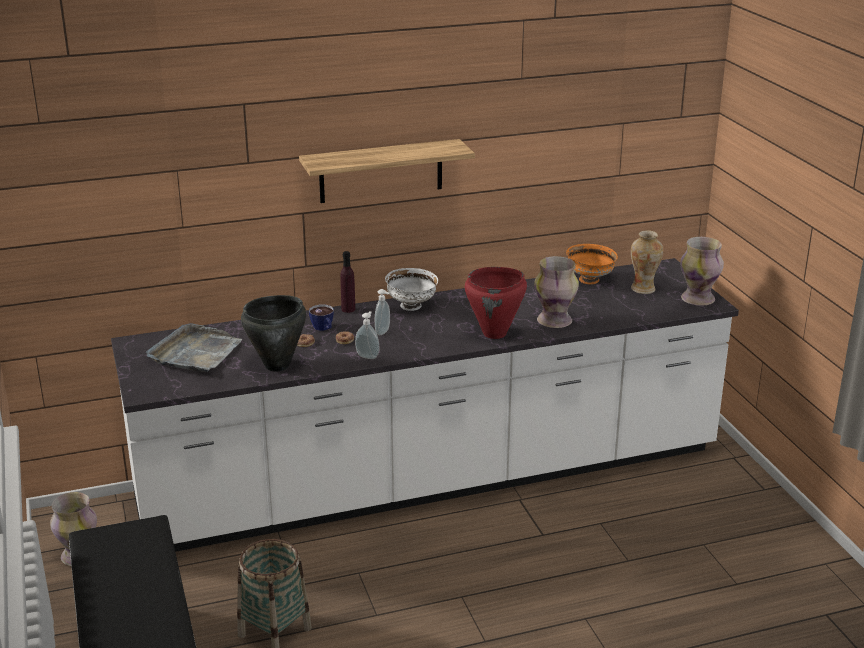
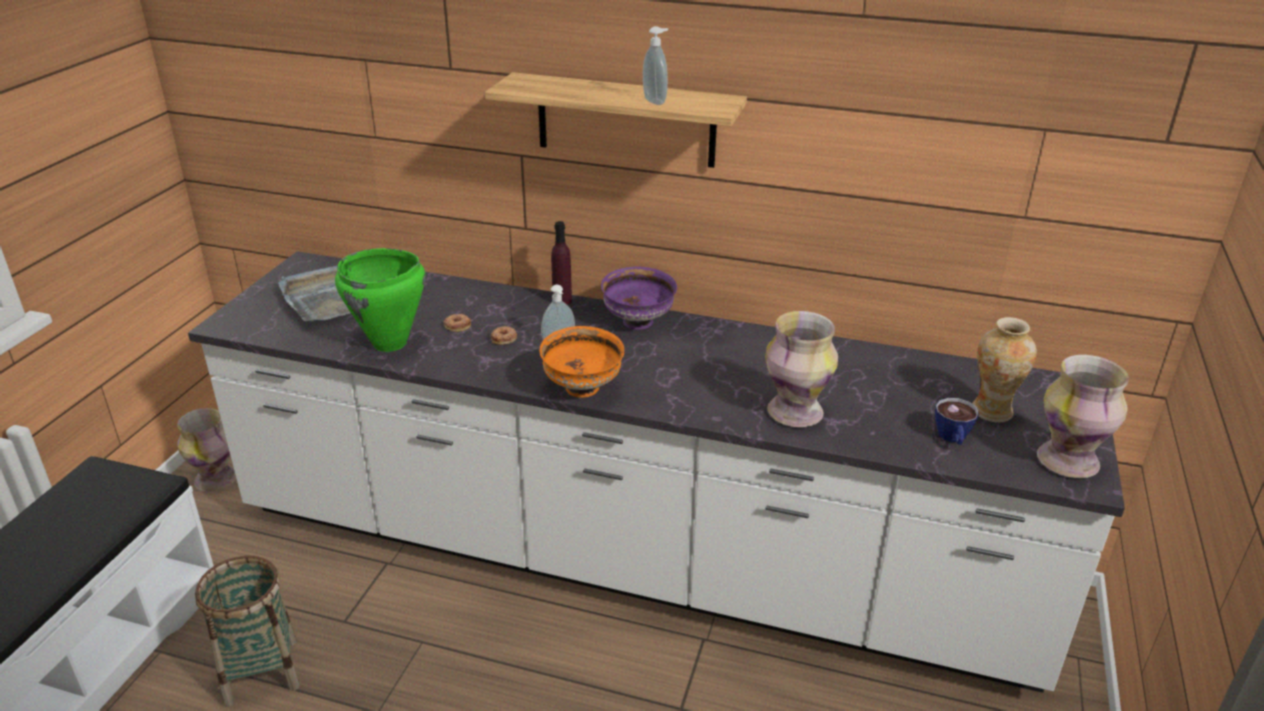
camera: 35 degrees right, 5 degrees up
(277, 365) = (390, 343): black cooking pot -> green cooking pot
(323, 328) = (502, 315): cup -> cup (952, 439)
(368, 356) = (498, 370): soap dispenser -> soap dispenser (656, 101)
(412, 306) = (639, 323): white bowl -> purple bowl
(495, 333) = (690, 400): red cooking pot -> none
(590, 280) = (924, 368): orange bowl -> orange bowl (583, 389)

